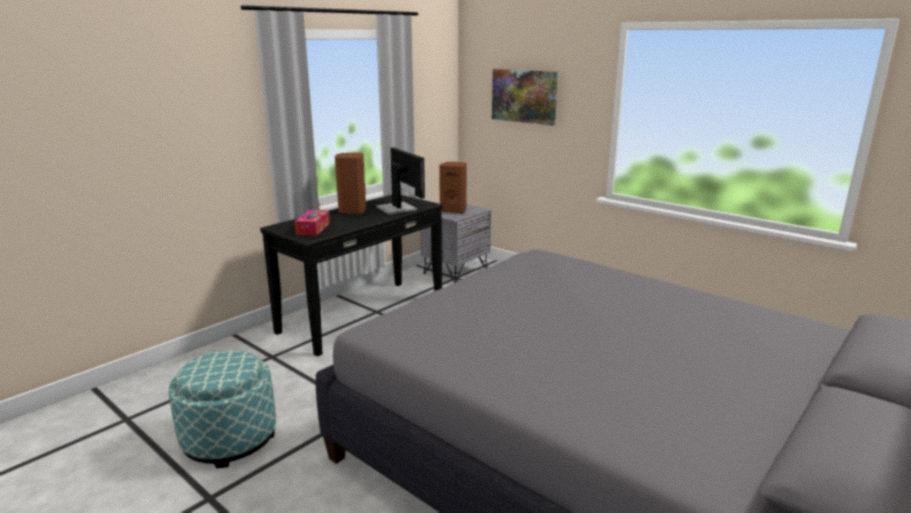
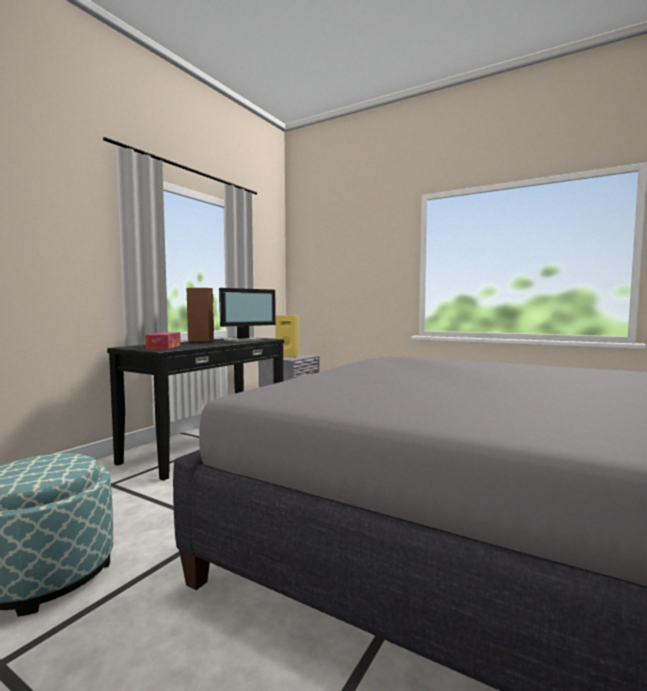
camera: 10 degrees left, 15 degrees down
(398, 208) = (244, 340): monitor -> monitor turned 90 degrees clockwise
(454, 210) = (288, 356): brown speaker -> yellow speaker
(524, 96) = (343, 262): picture -> none

